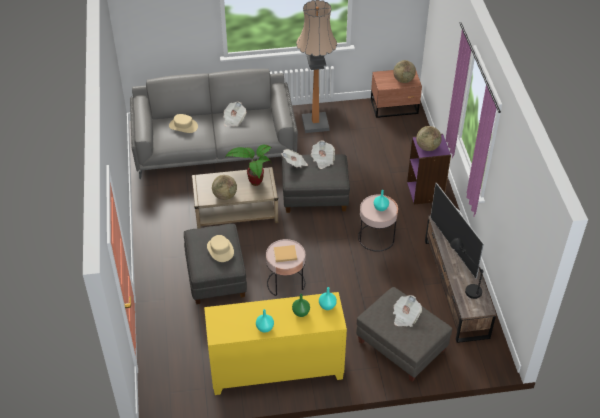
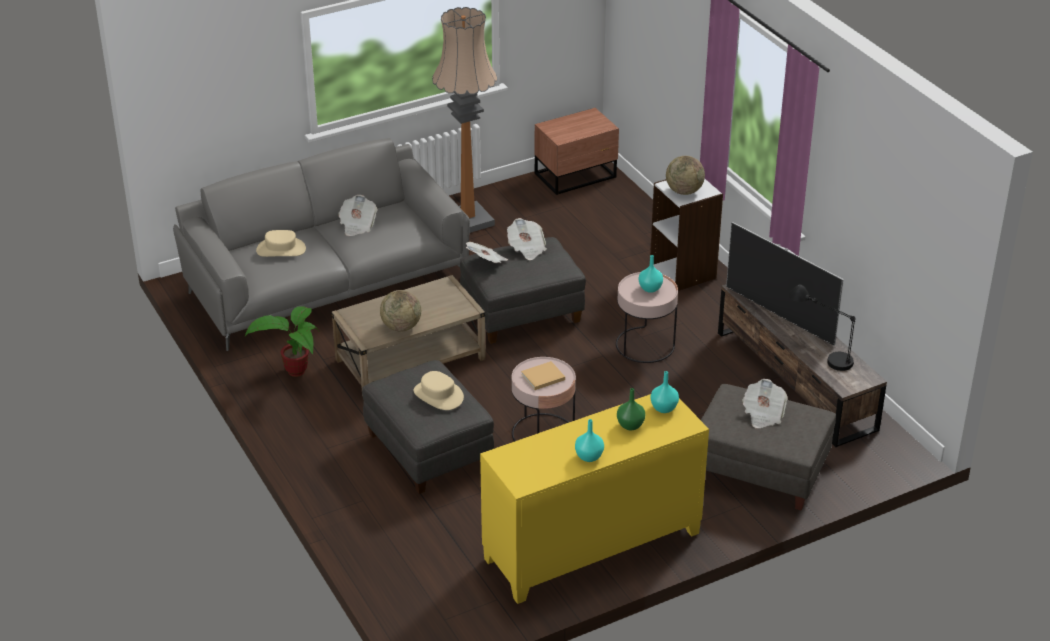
camera: 20 degrees left, 10 degrees down
(253, 182) = (435, 300): potted plant -> potted plant (293, 372)
(403, 80) = (587, 125): globe -> none
(425, 191) = (683, 272): purple bookcase -> white bookcase

